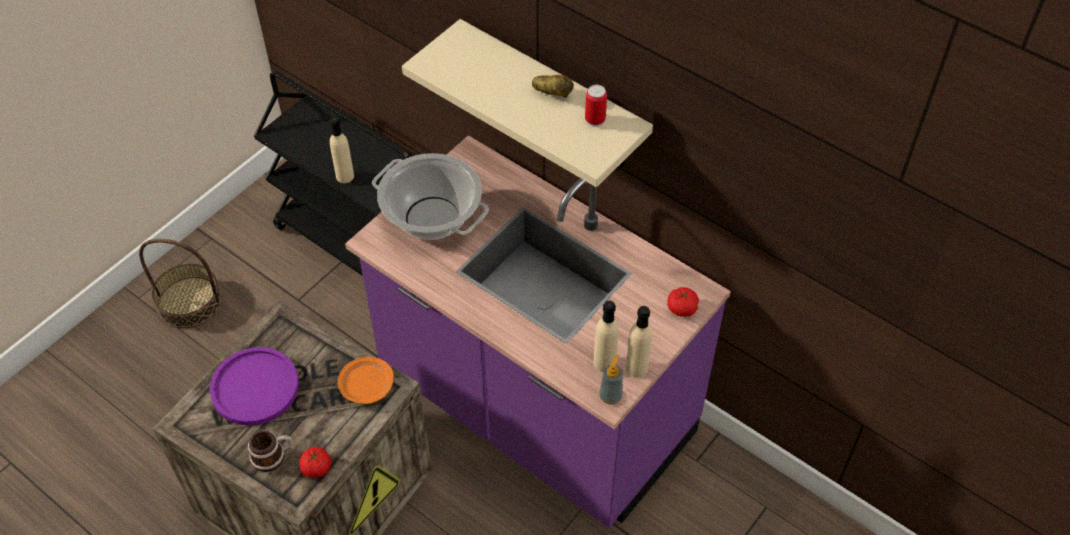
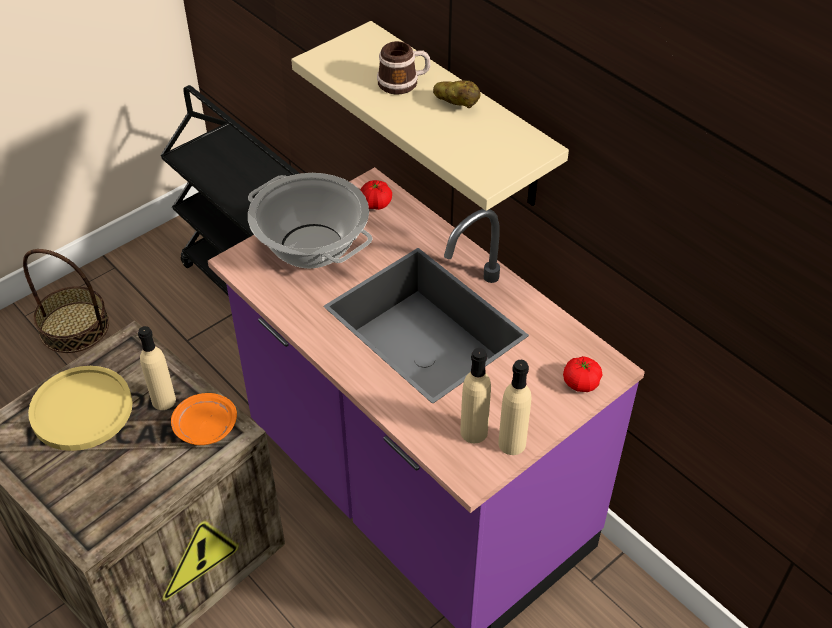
camera: 10 degrees right, 5 degrees down
(255, 387) = (81, 409): purple plate -> yellow plate
(273, 456) = (78, 488): mug -> mug (403, 82)
(316, 468) = (123, 509): tomato -> tomato (375, 204)
(345, 176) = (244, 205): beige bottle -> beige bottle (163, 400)
(595, 120) = (499, 137): can -> none
(610, 396) = (472, 472): soap dispenser -> none

